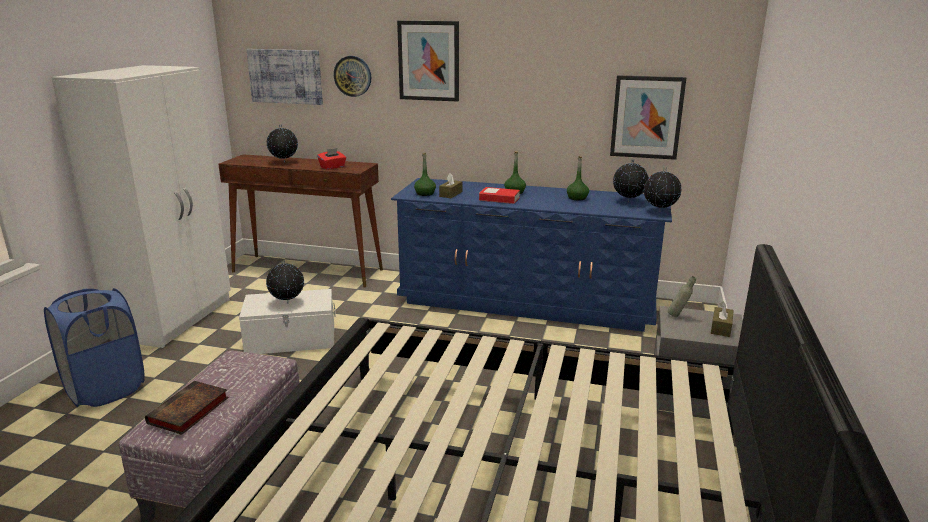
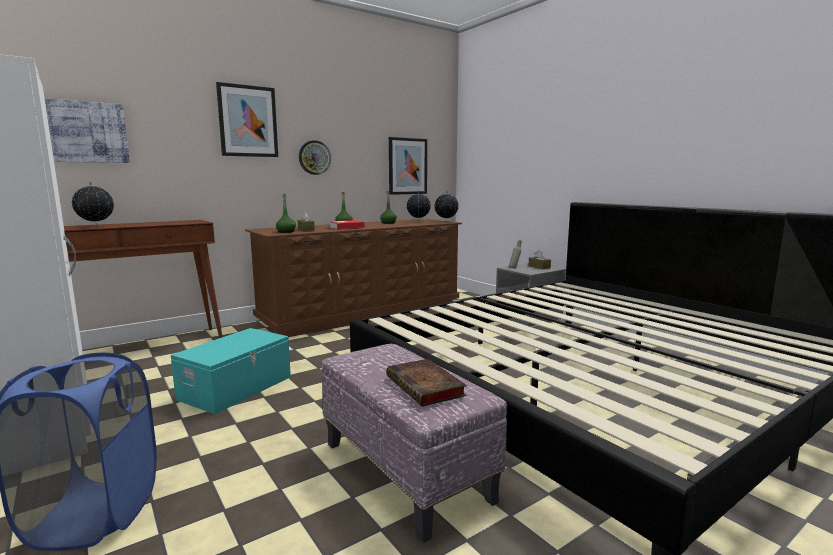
camera: 50 degrees left, 10 degrees down
(287, 303) = (235, 345): globe -> none
(291, 339) = (237, 388): white storage box -> turquoise storage box
(332, 167) = (168, 223): red tissue box -> none
(353, 76) = (167, 133): wall clock -> wall clock (314, 157)
(526, 301) = (363, 313): blue dresser -> brown dresser

